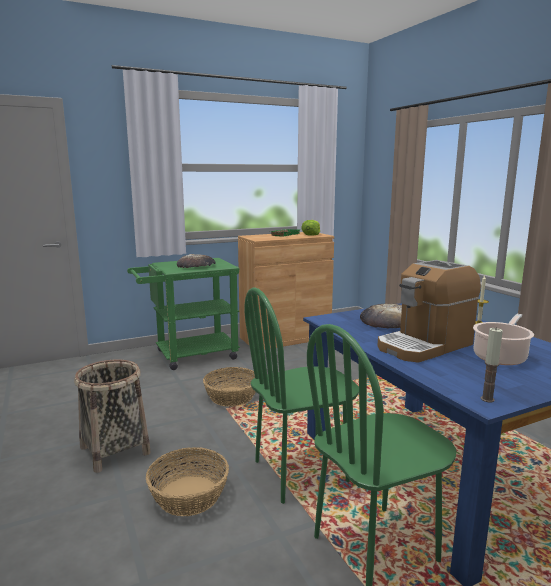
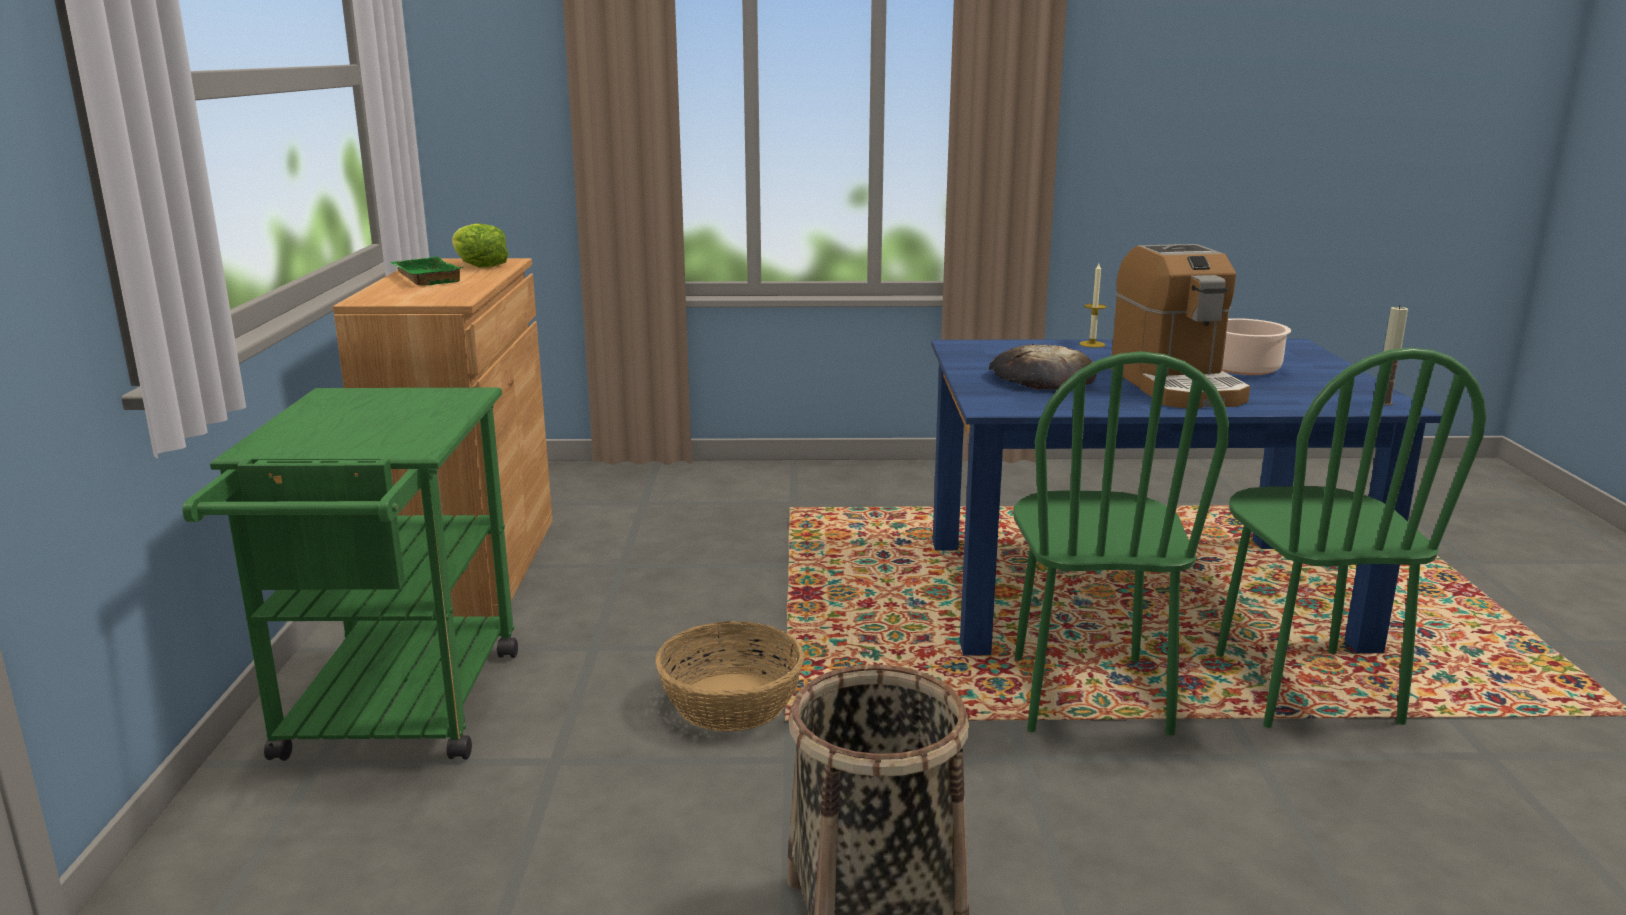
camera: 65 degrees left, 5 degrees up
(189, 495) = (1115, 829): basket -> none
(196, 266) = (395, 419): bread -> none

